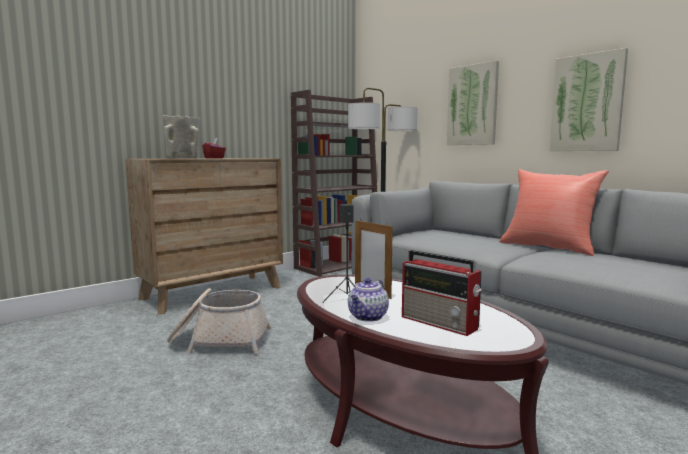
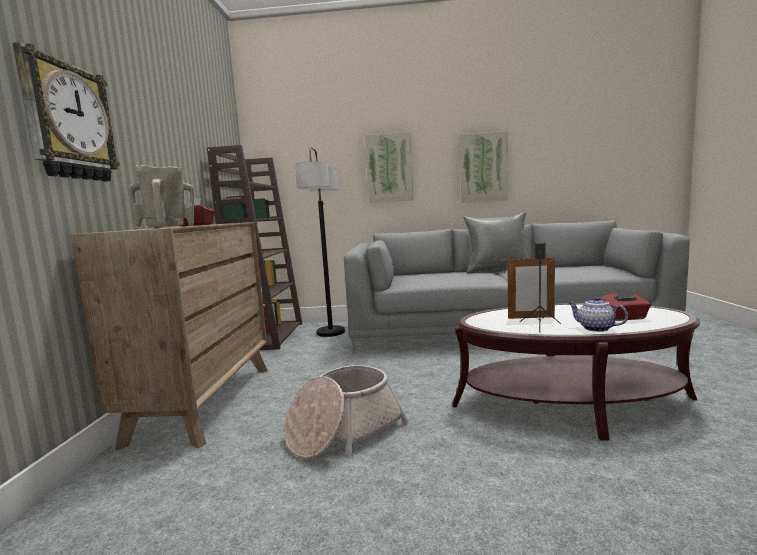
camera: 45 degrees left, 0 degrees up
(138, 88) = (68, 122): none -> wall clock
(368, 317) = (595, 328): teapot -> teapot turned 150 degrees clockwise
(440, 323) = (624, 318): radio -> red tissue box
(548, 247) = (498, 270): red pillow -> grey pillow

